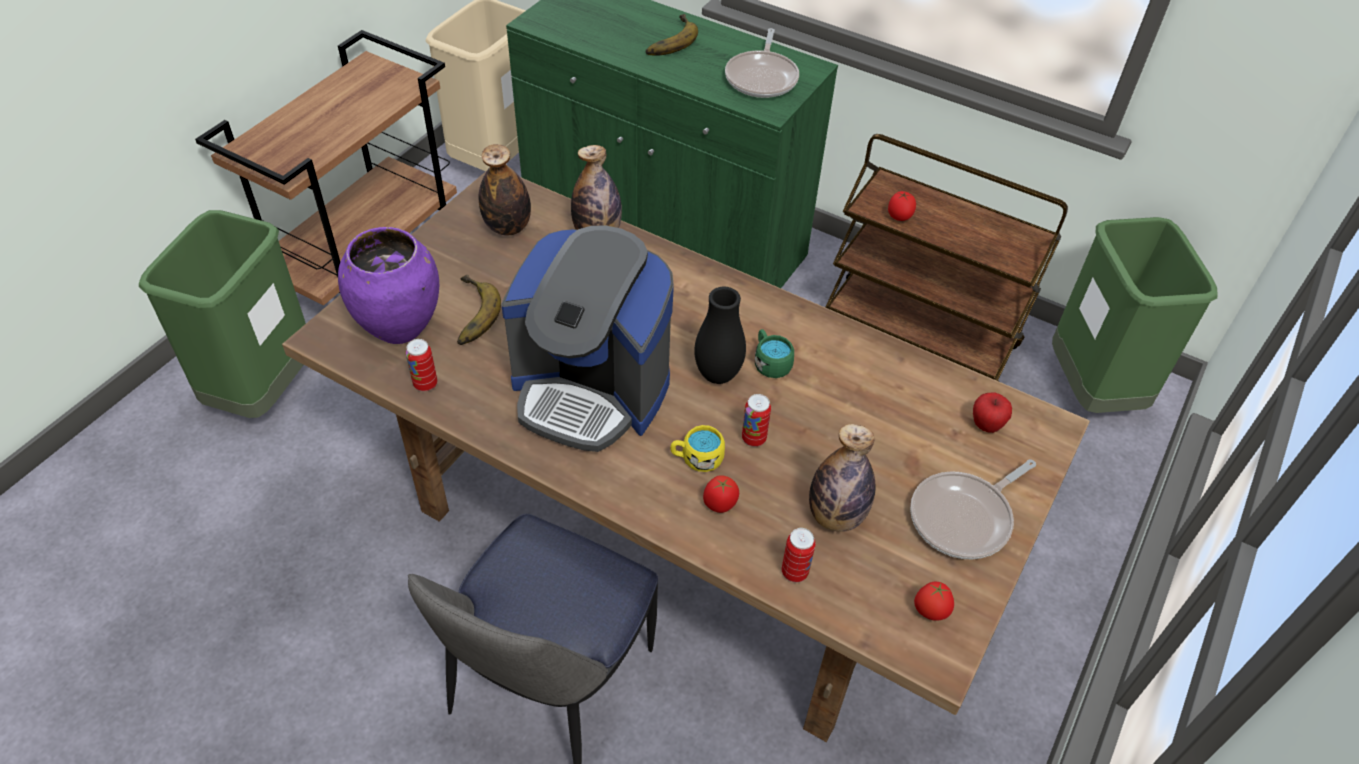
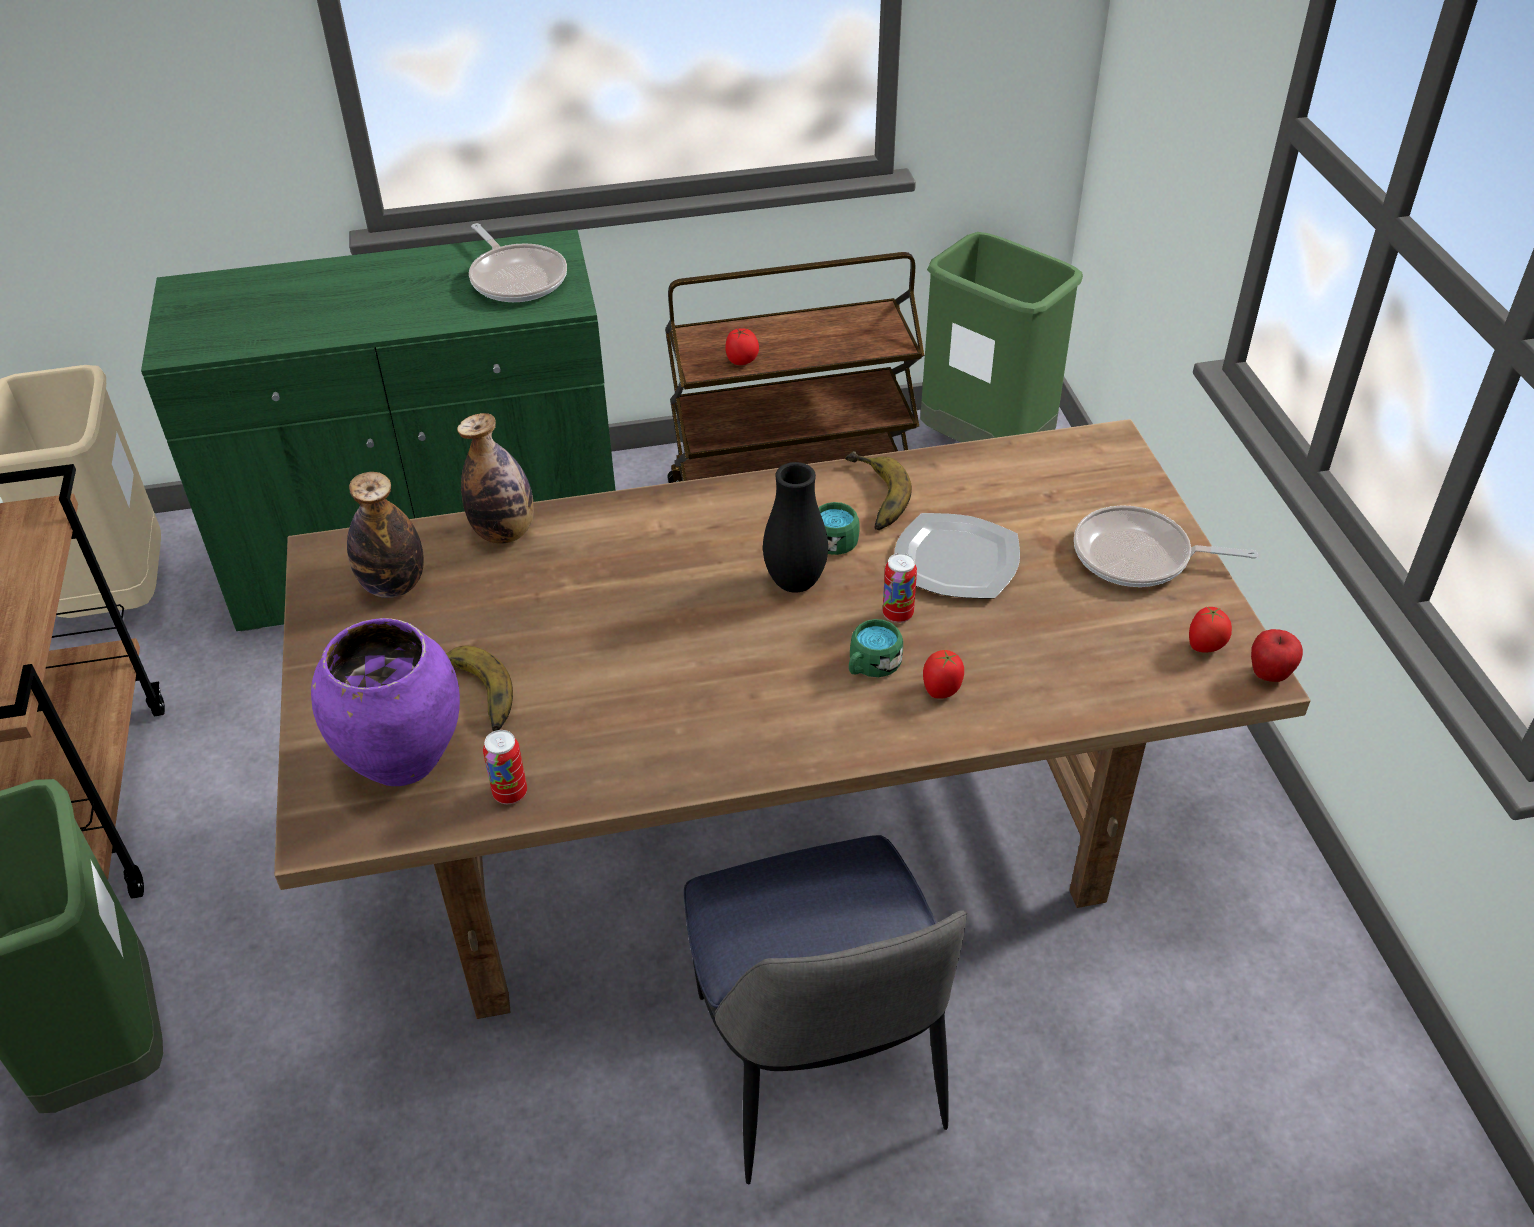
camera: 40 degrees left, 5 degrees down
(591, 390) = (694, 678): coffee machine -> none
(667, 40) = (364, 292): banana -> banana (870, 497)
(697, 458) = (870, 666): yellow mug -> green mug
(794, 572) = (1071, 697): can -> none
(835, 430) = (955, 559): none -> plate
(835, 516) = (1045, 628): bottle -> none
(964, 518) = (1138, 557): frying pan -> frying pan turned 90 degrees clockwise
(986, 425) = (1064, 474): apple -> apple (1269, 675)

